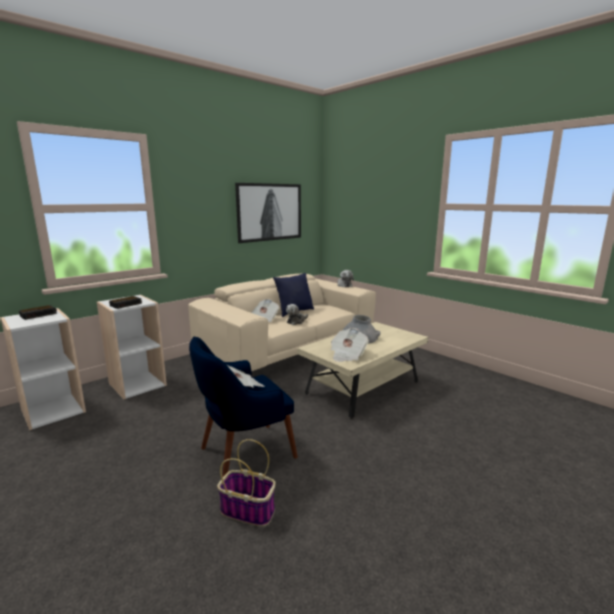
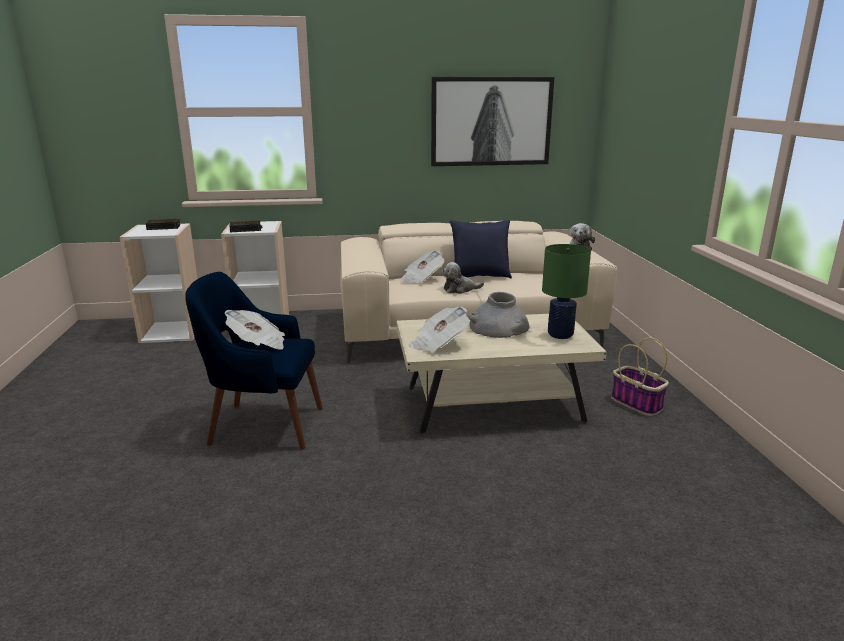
camera: 35 degrees right, 5 degrees up
(249, 510) = (198, 475): basket -> basket (637, 403)
(395, 334) = (559, 336): none -> green table lamp

